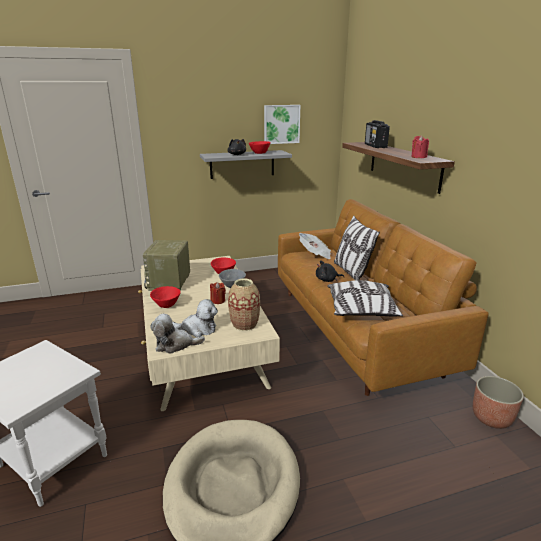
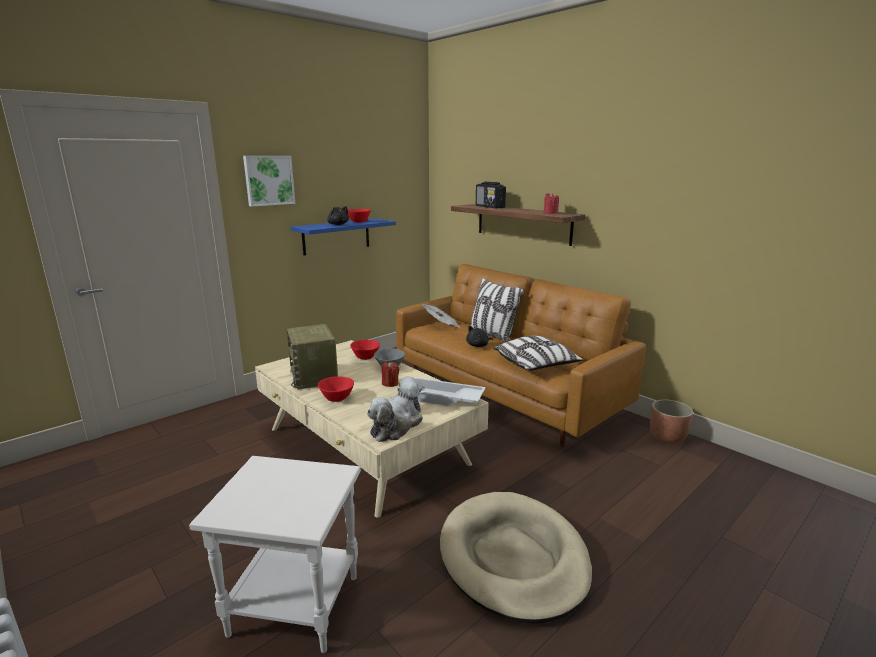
camera: 25 degrees left, 5 degrees down
(242, 164) = (336, 236): grey shelf -> blue shelf
(244, 324) = (442, 398): vase -> white tray
(281, 124) = (373, 189): picture -> picture (269, 180)

